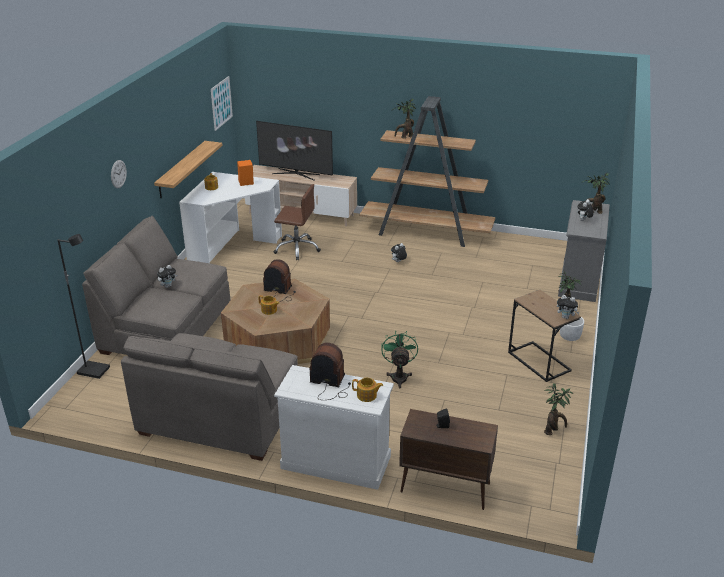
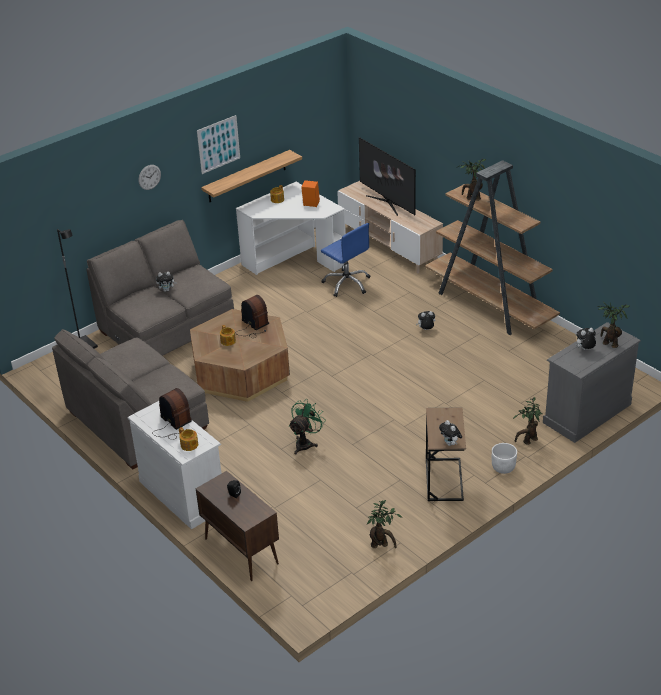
camera: 35 degrees right, 5 degrees up
(221, 103) = (324, 112): picture -> picture (218, 144)
(297, 248) = (347, 283): brown office chair -> blue office chair

